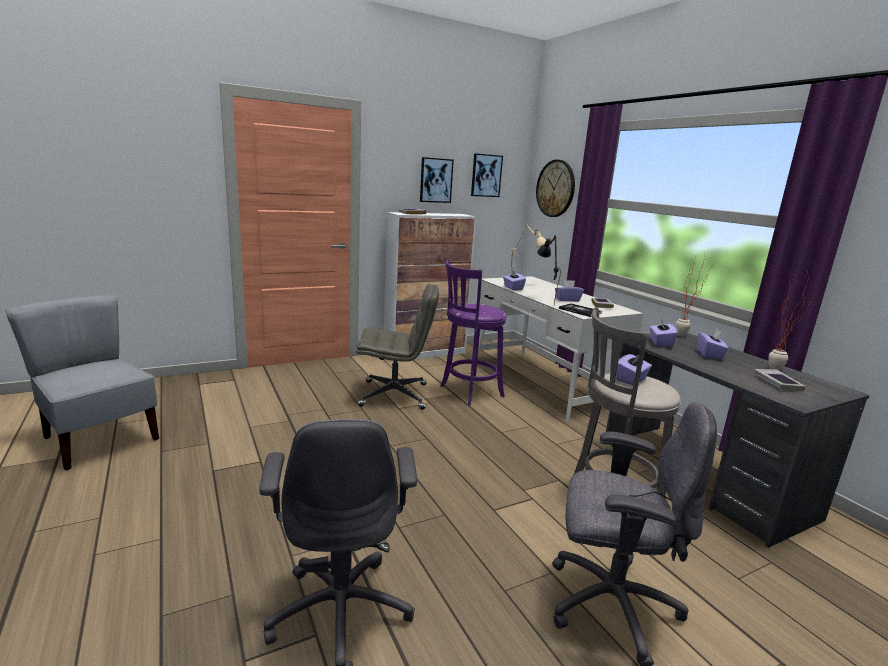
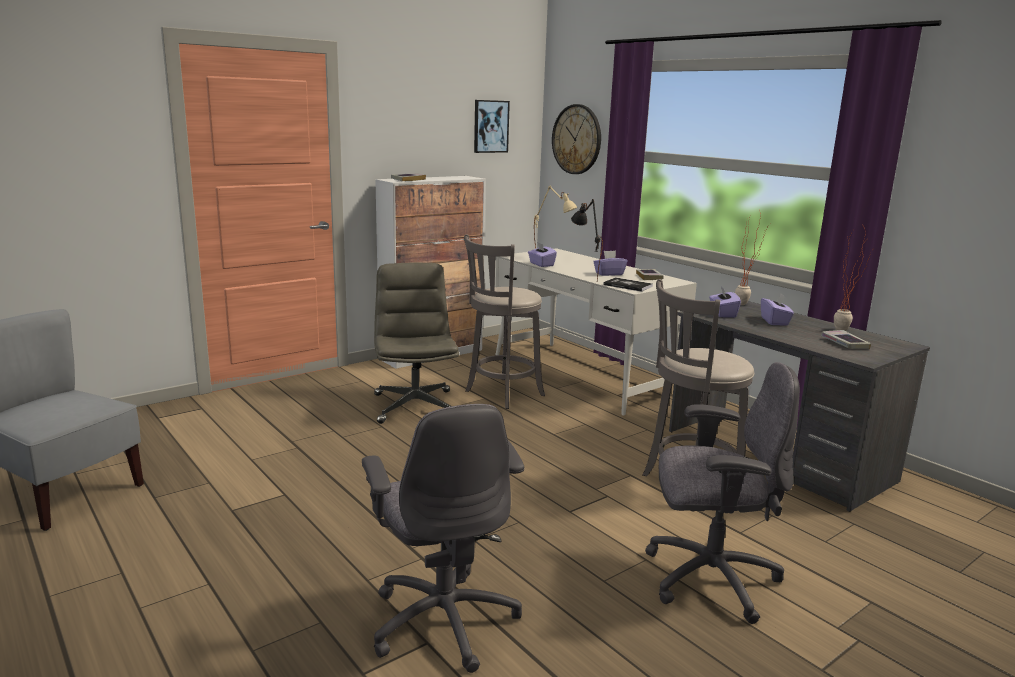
camera: 10 degrees left, 0 degrees up
(395, 395) = (415, 406): grey office chair -> grey office chair turned 90 degrees counterclockwise
(435, 180) = (431, 136): picture -> none
(469, 392) = (501, 394): purple stool -> grey stool
(631, 379) = (702, 354): purple tissue box -> none

